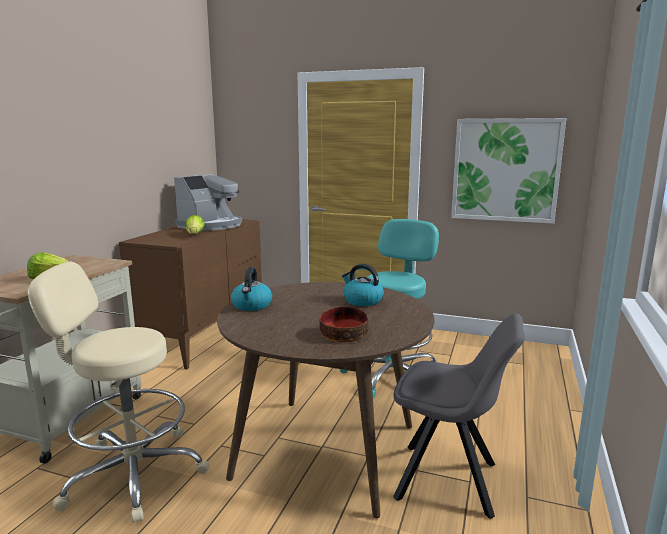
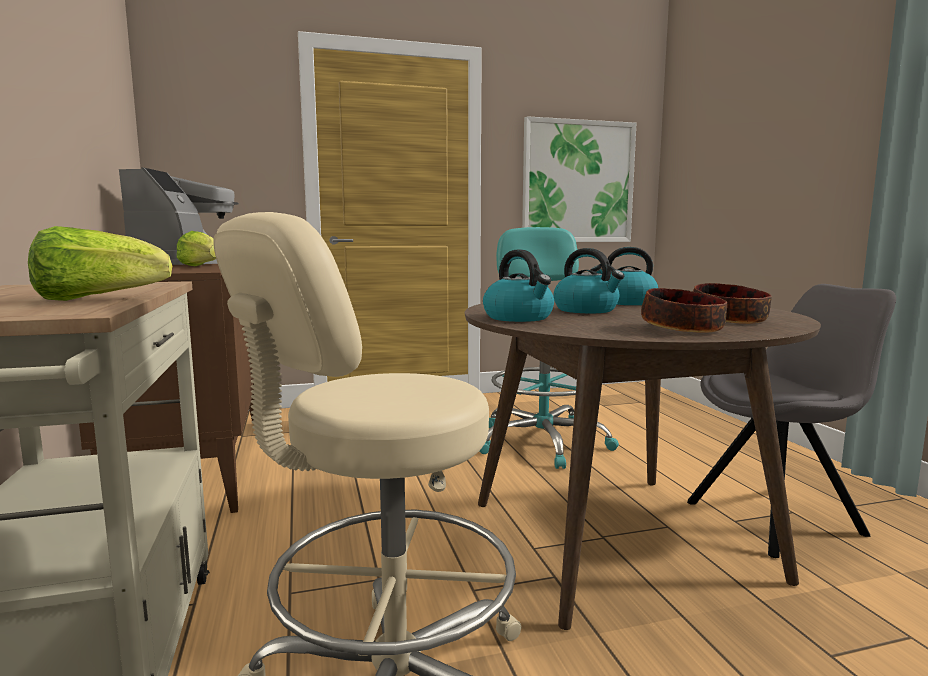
camera: 35 degrees left, 5 degrees down
(287, 336) = (682, 329): none -> bowl
(309, 305) = (587, 310): none -> kettle

